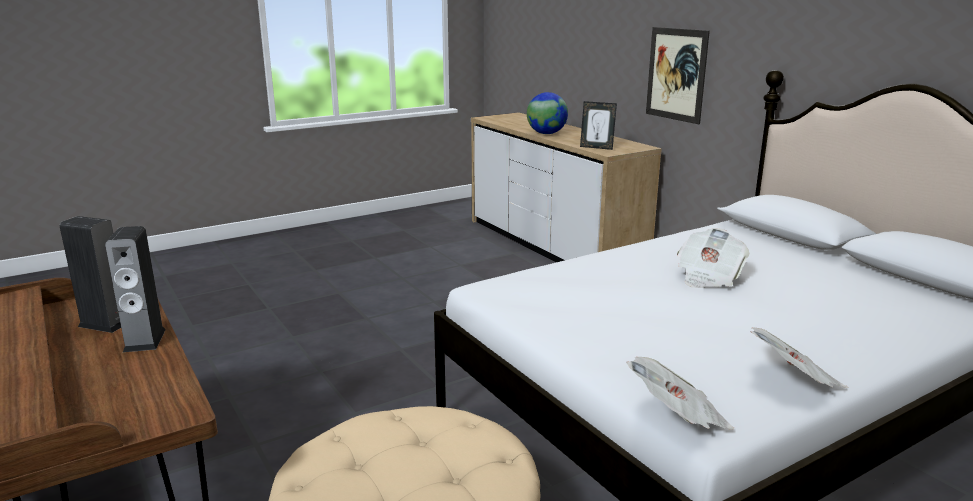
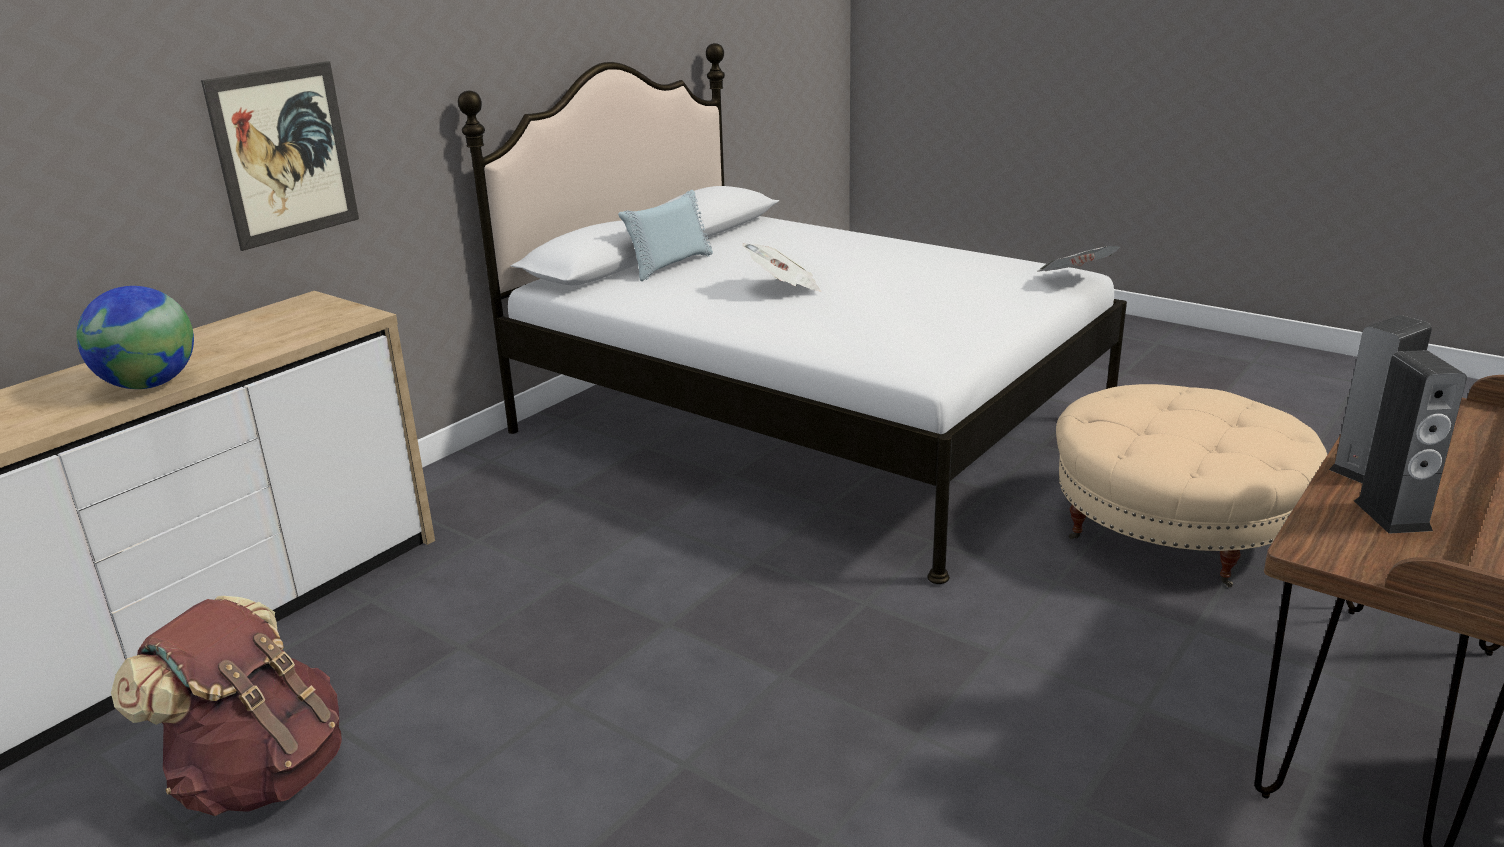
camera: 110 degrees left, 5 degrees up
(444, 255) = (259, 775): none -> brown backpack
(596, 147) = (315, 328): picture frame -> none
(794, 381) = (971, 258): newspaper -> none
(795, 253) = (670, 266): none -> blue pillow

